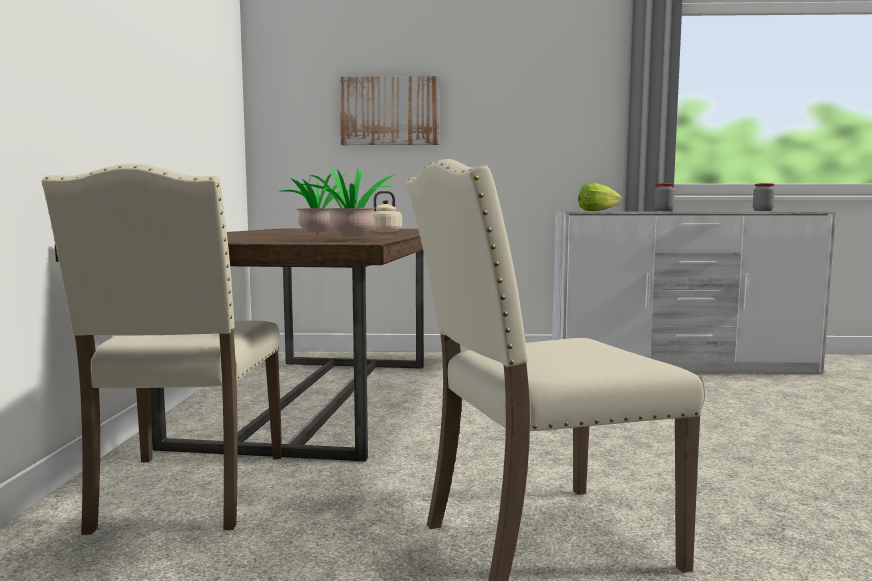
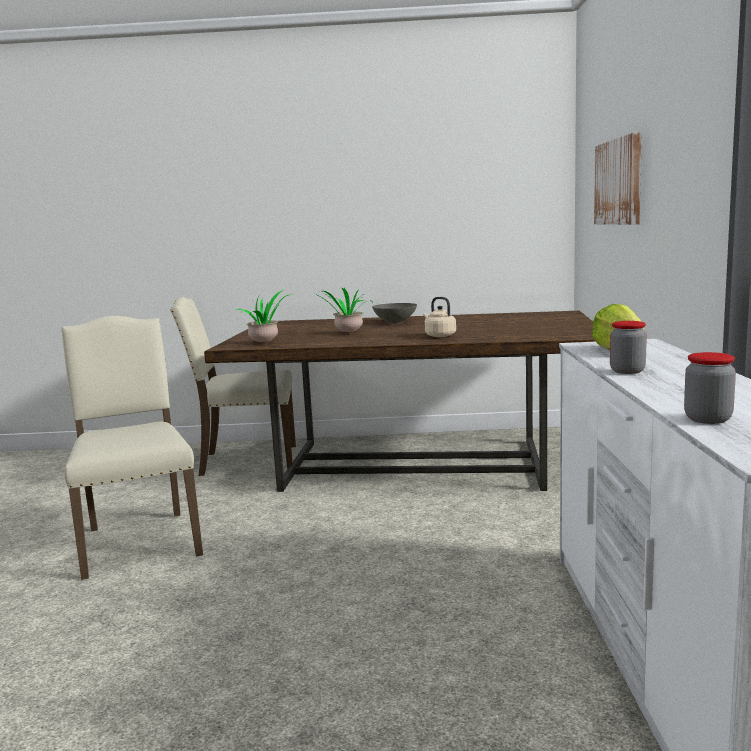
camera: 90 degrees right, 5 degrees up
(253, 233) = (395, 322): none -> grey bowl

